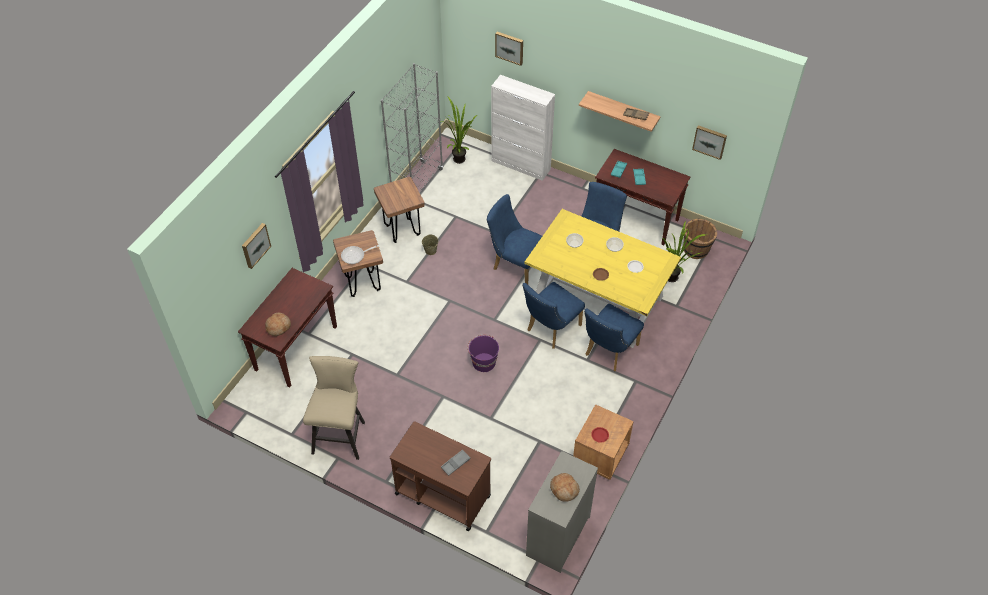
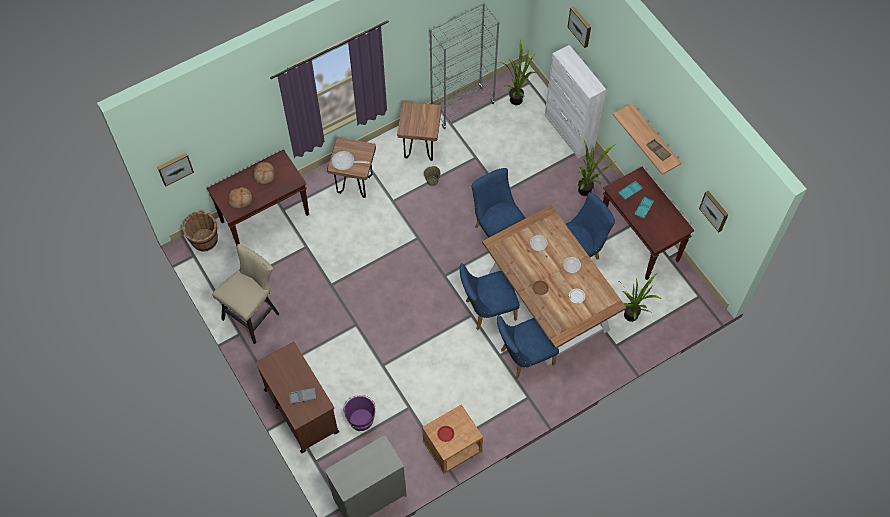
camera: 30 degrees right, 10 degrees up
(255, 245) = (241, 124): picture -> picture (174, 168)
(483, 362) = (409, 310): purple bucket -> purple bucket (361, 419)
(564, 489) = (364, 469): bread -> bread (264, 175)
(568, 201) = (588, 191): none -> potted plant
(596, 299) = (547, 302): yellow dining table -> brown dining table
(696, 250) = (674, 300): brown bucket -> brown bucket (204, 240)

